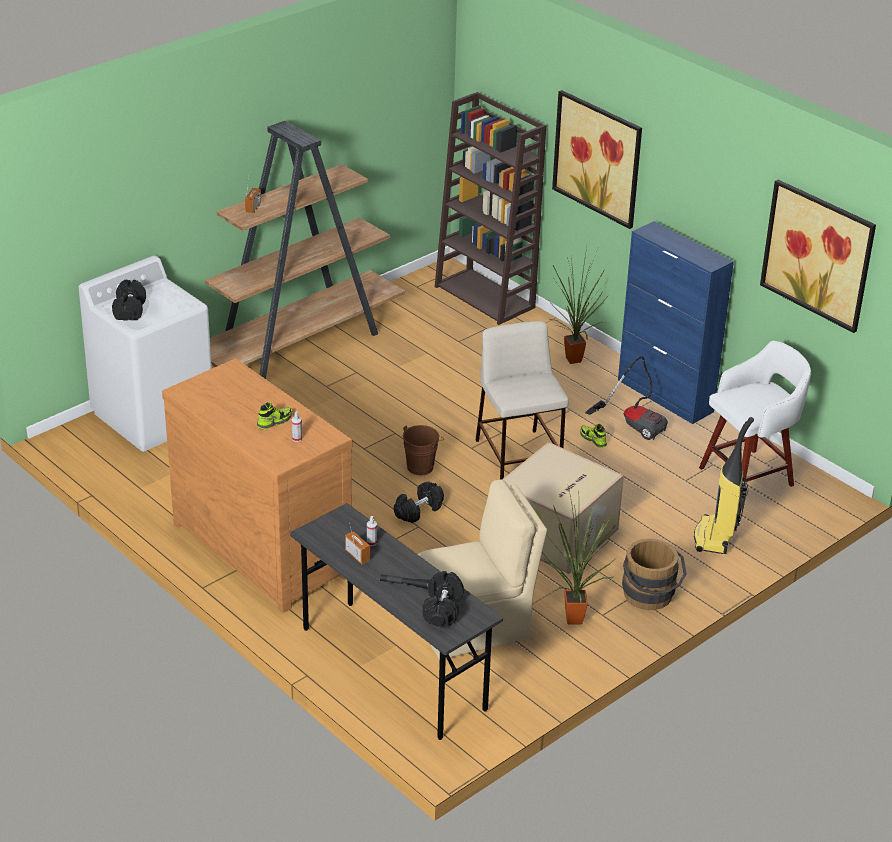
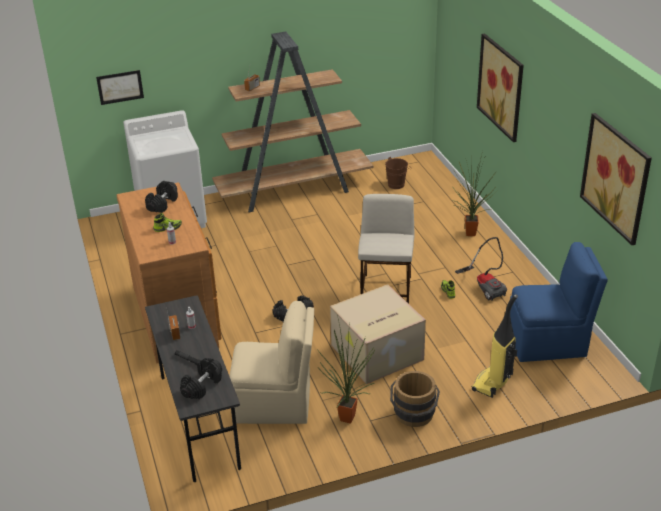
camera: 25 degrees right, 0 degrees up
(74, 236) = (120, 87): none -> picture
(130, 310) = (148, 142): black dumbbell -> black dumbbell (162, 204)
(422, 466) = (317, 284): brown bucket -> brown bucket (397, 184)
(486, 297) = (437, 181): brown bookcase -> none
(665, 396) = (521, 271): blue cabinet -> none
(749, 476) = (549, 343): white stool -> blue chair

